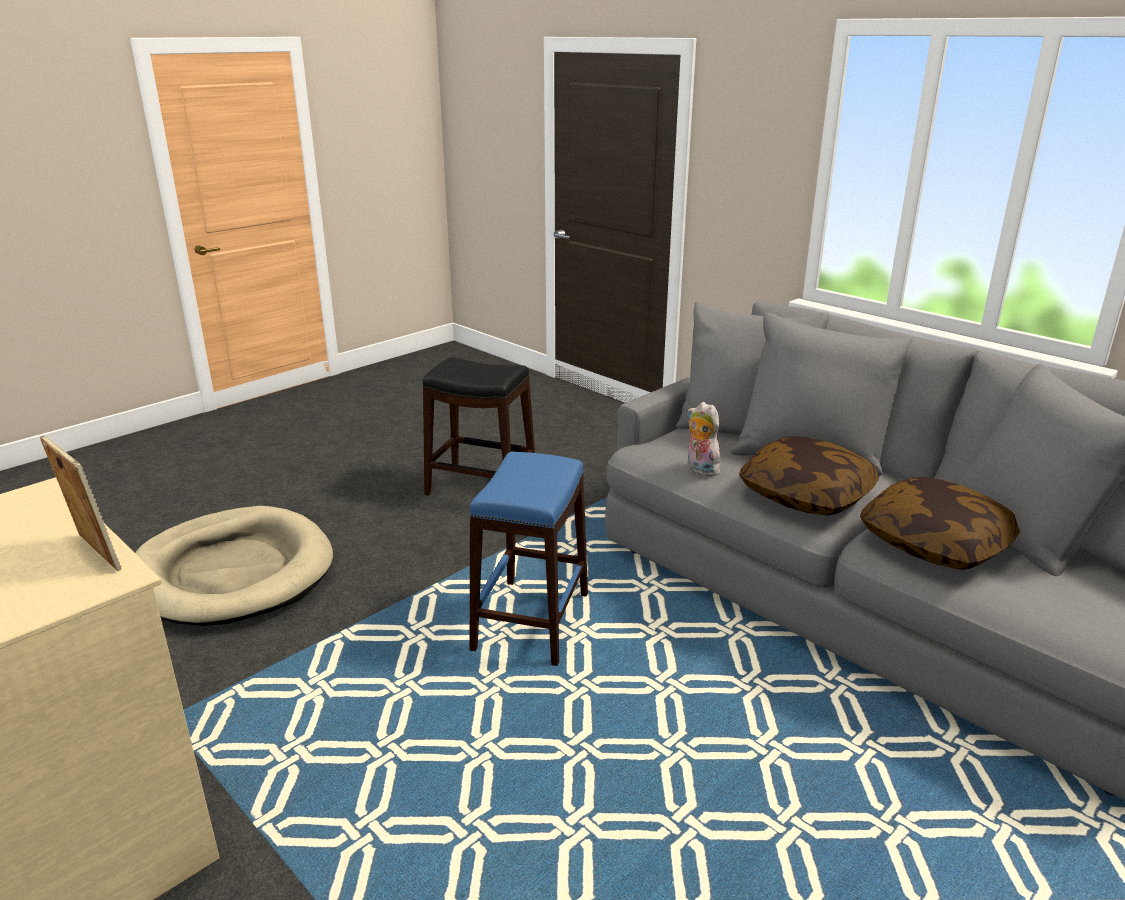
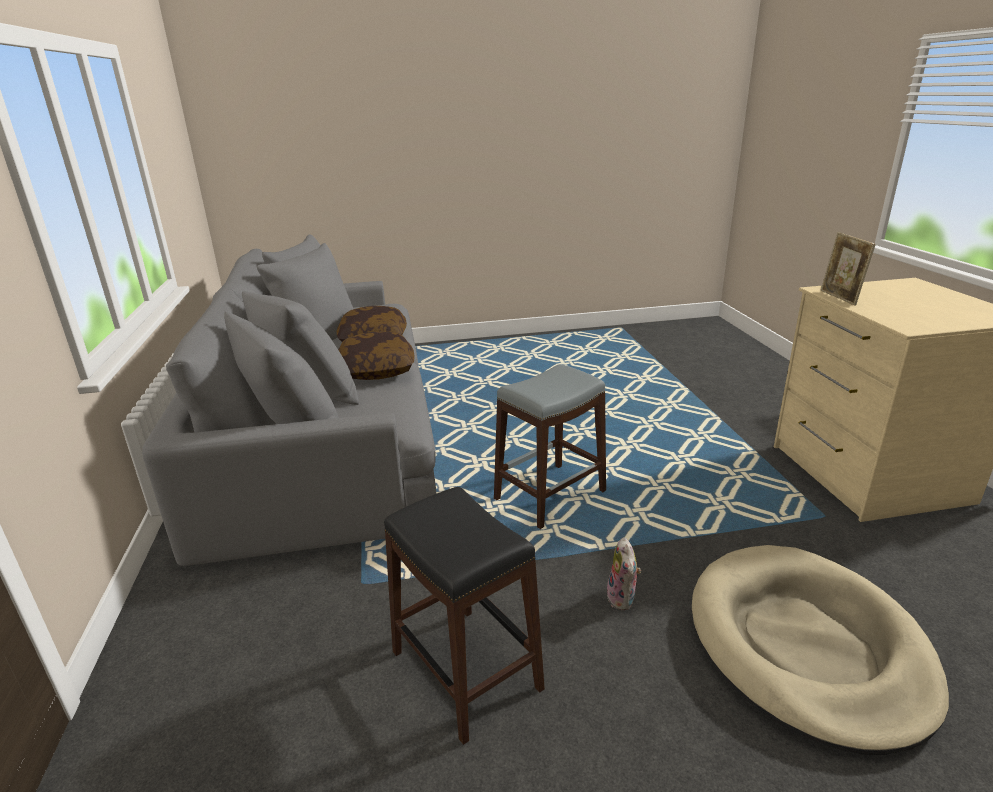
camera: 145 degrees left, 0 degrees up
(532, 621) = (549, 495): blue stool -> grey stool
(700, 469) = (400, 401): plush toy -> plush toy (623, 599)

